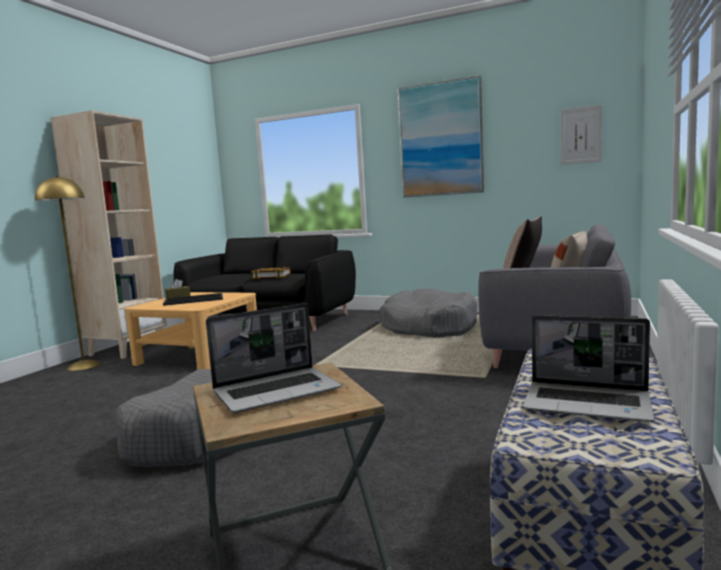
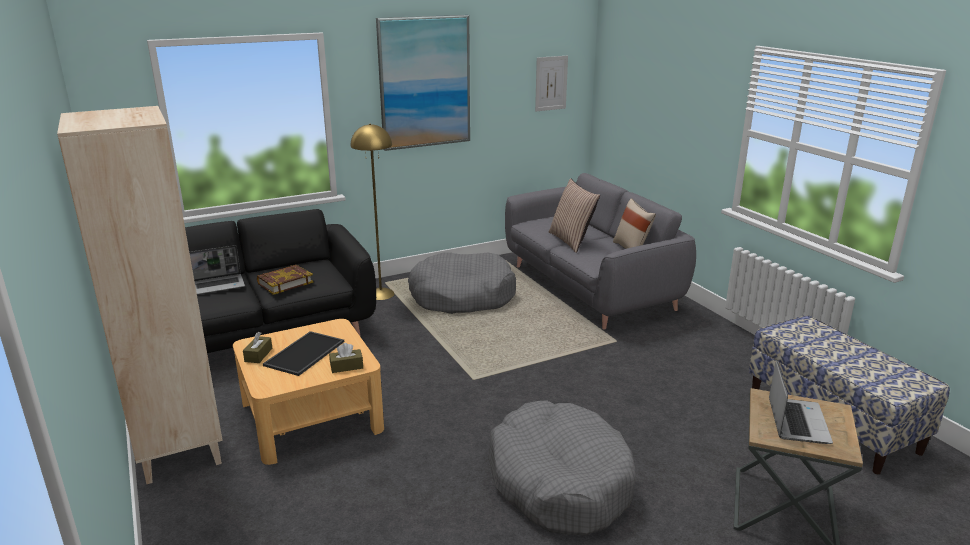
camera: 50 degrees left, 15 degrees up
(84, 365) = (194, 497): yellow floor lamp -> yellow floor lamp (381, 294)
(189, 307) = (346, 366): none -> brown tissue box
(588, 403) = (862, 363): laptop -> laptop (219, 285)

